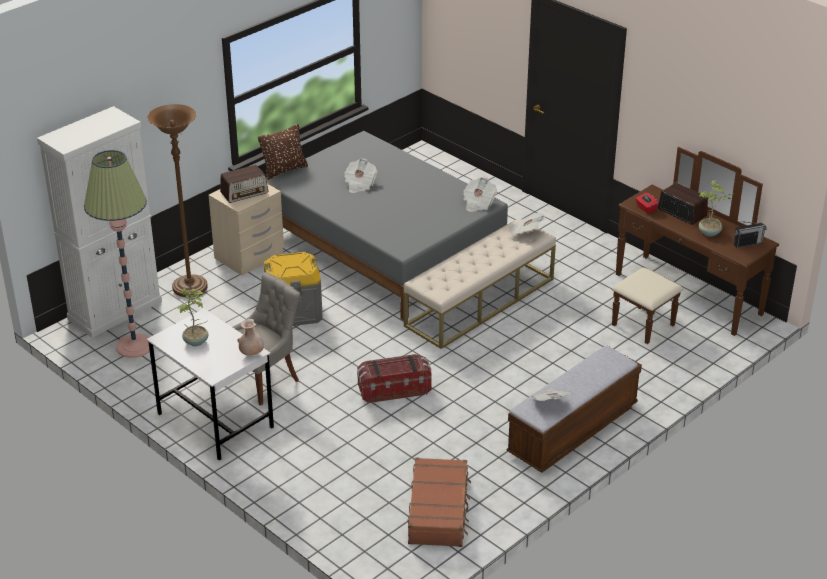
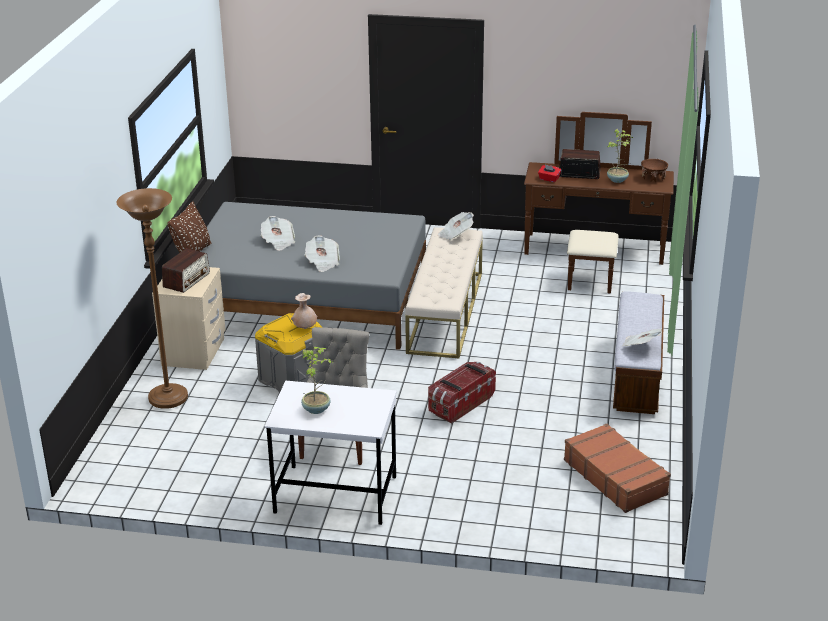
camera: 35 degrees left, 5 degrees down
(115, 310) = (114, 445): white cabinet -> none
(134, 346) = (175, 467): floor lamp -> none
(251, 353) = (381, 398): beige vase -> beige vase (305, 328)
(478, 203) = (401, 223): newspaper -> newspaper (322, 262)
(747, 243) = (653, 178): radio -> brown bowl

